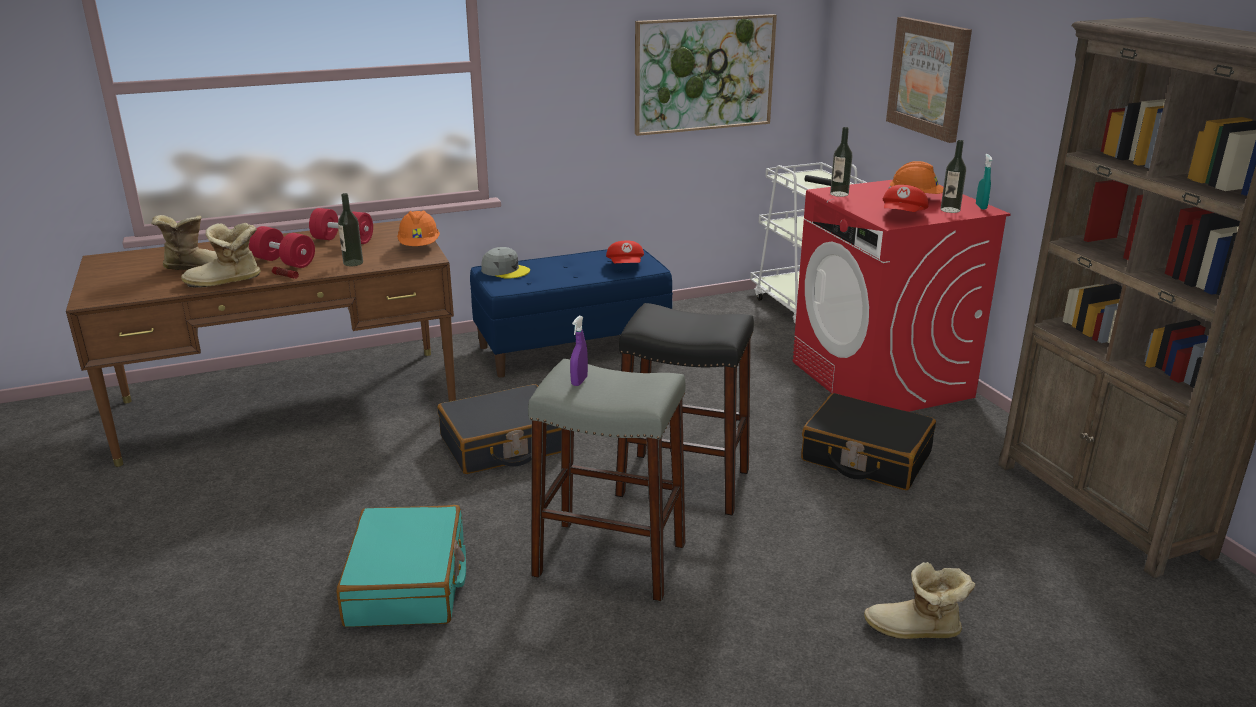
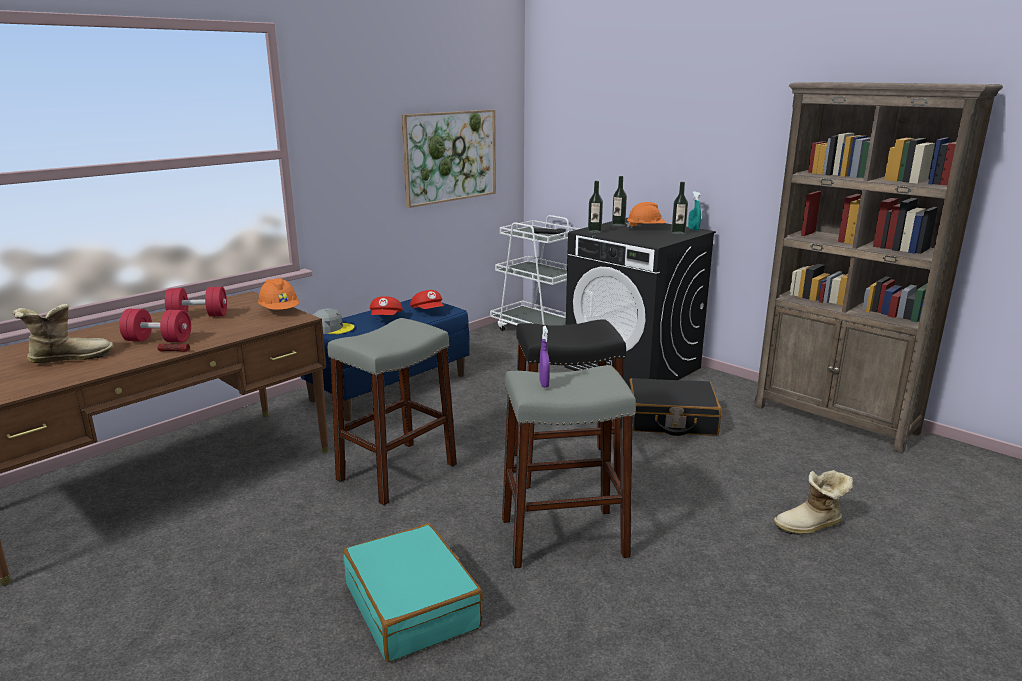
camera: 25 degrees left, 5 degrees down
(225, 282) = (114, 365): boot -> none
(353, 263) = (231, 331): bottle -> bottle (618, 225)
(503, 445) = (397, 472): black suitcase -> grey stool
(881, 380) = (633, 368): red washing machine -> black washing machine
(903, 216) = (656, 239): red cap -> red cap (386, 318)
(929, 78) = (628, 145): picture -> none

